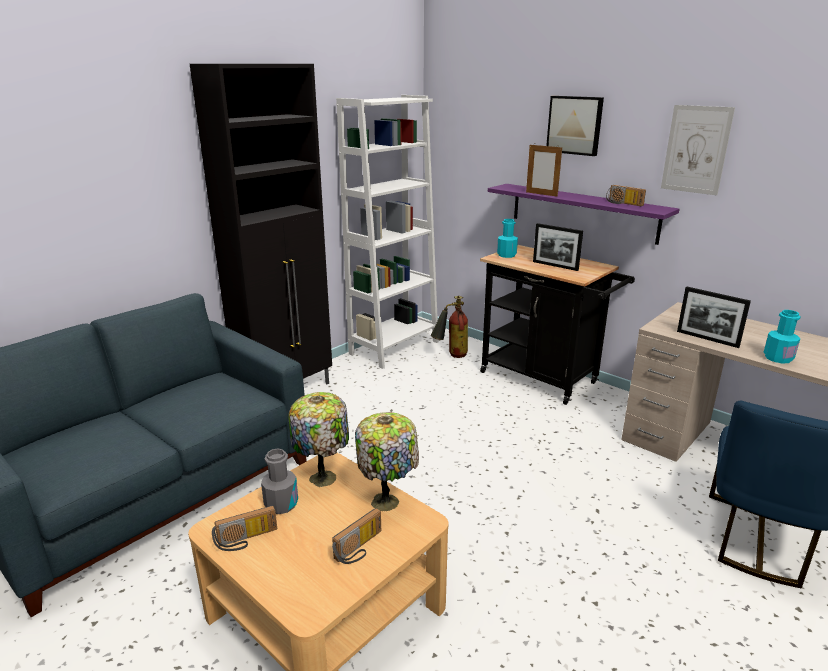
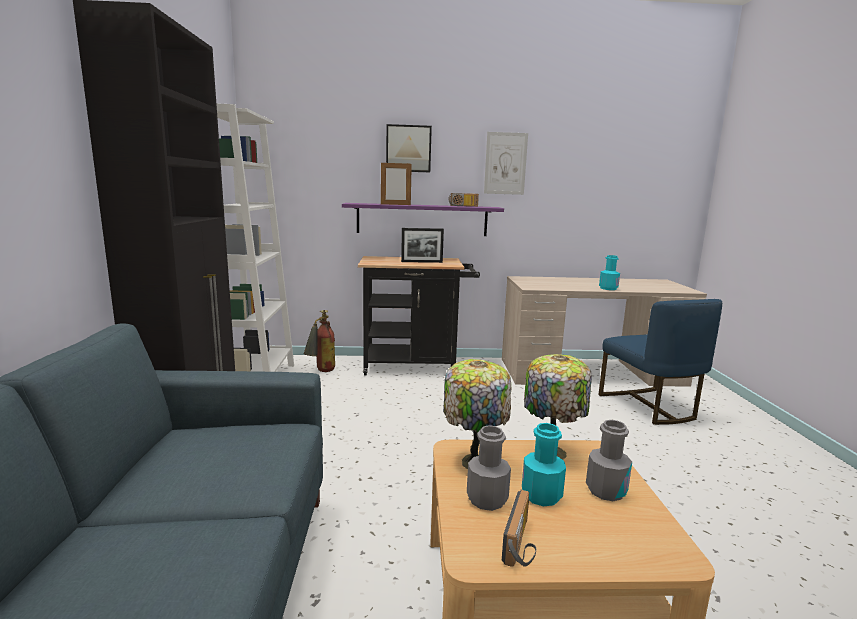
camera: 45 degrees left, 10 degrees down
(360, 548) = (606, 490): radio -> grey bottle
(506, 255) = (373, 261): turquoise bottle -> turquoise bottle (541, 495)
(707, 339) = (563, 287): picture frame -> none

